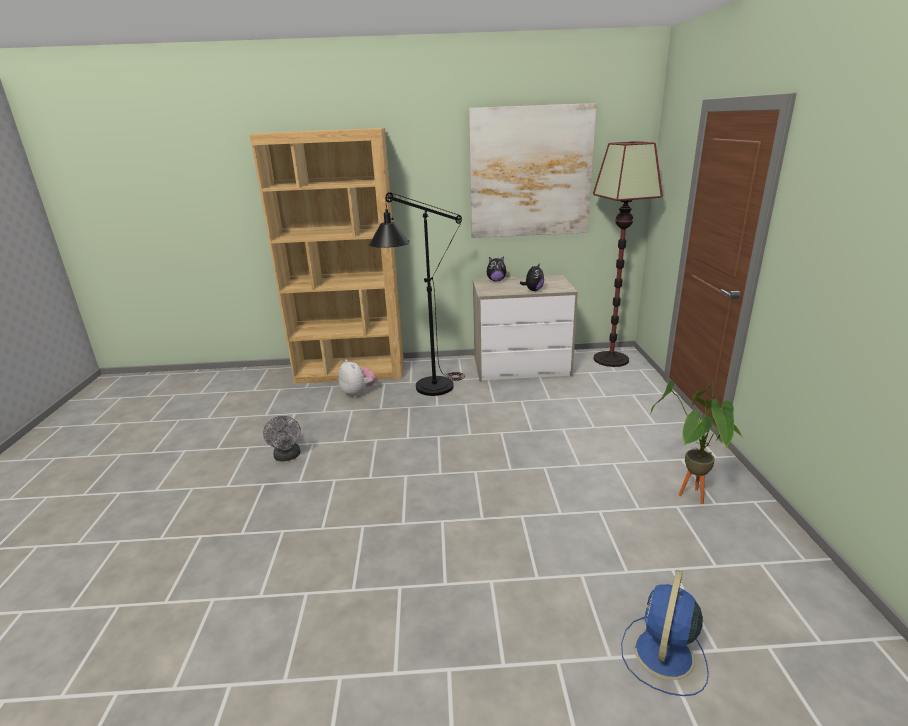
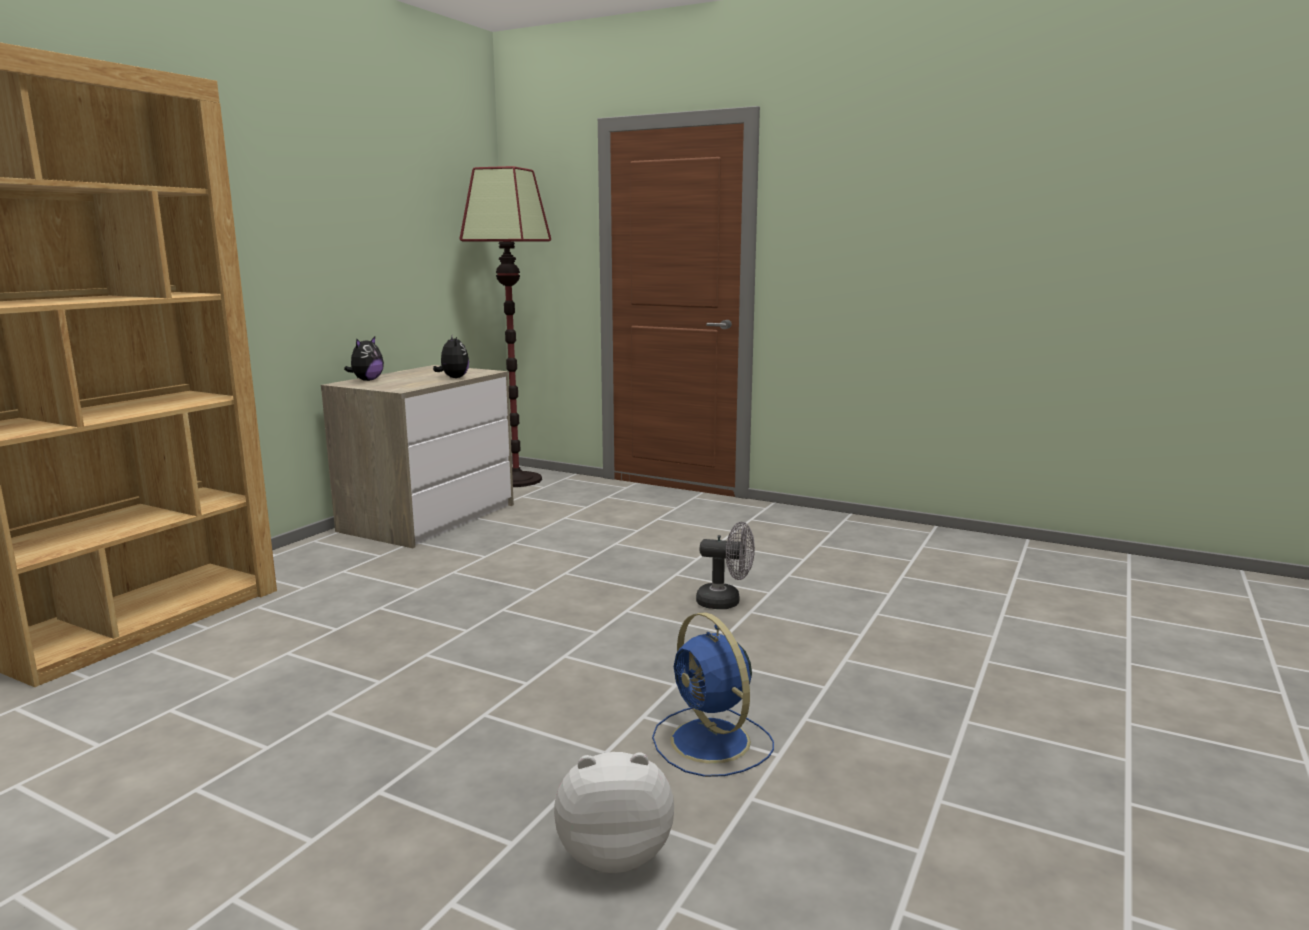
camera: 60 degrees left, 10 degrees down
(287, 457) = (328, 747): grey fan -> grey fan (725, 602)
(358, 393) = (238, 634): plush toy -> plush toy (614, 853)
(426, 391) = (359, 584): black floor lamp -> none
(530, 173) = (376, 204): picture -> none
(663, 655) = (1003, 615): blue fan -> blue fan (712, 743)
(689, 499) = (813, 537): potted plant -> none

